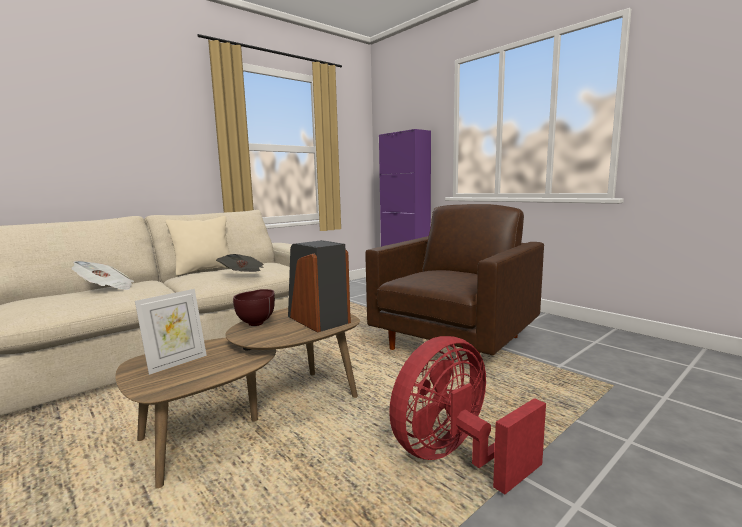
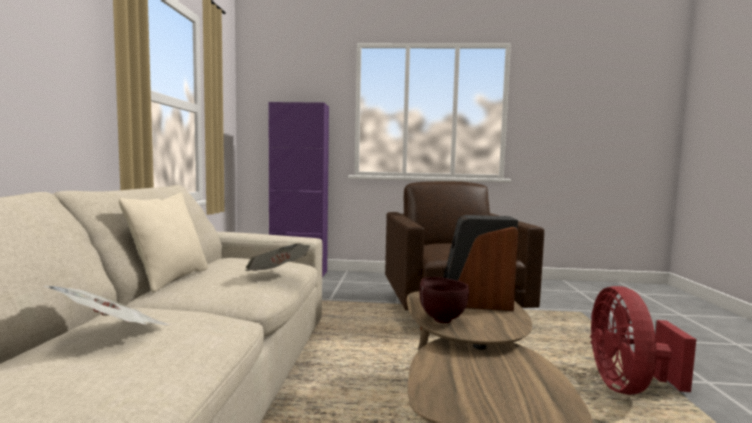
camera: 45 degrees left, 5 degrees down
(176, 363) = (476, 385): picture frame -> none

